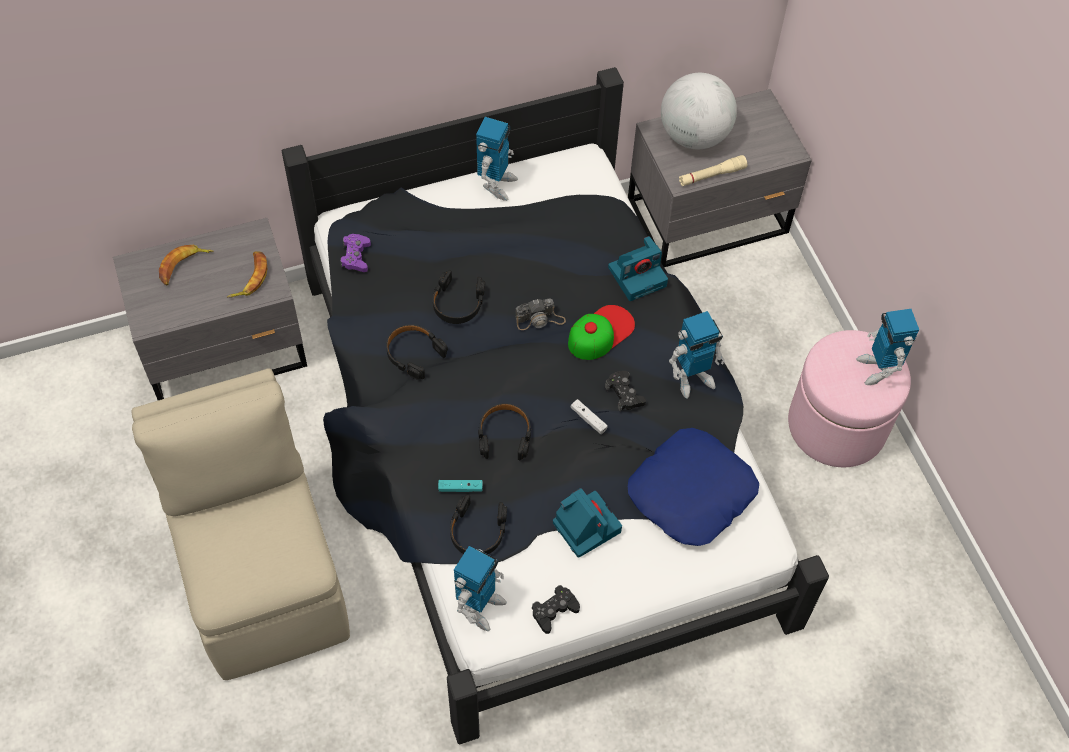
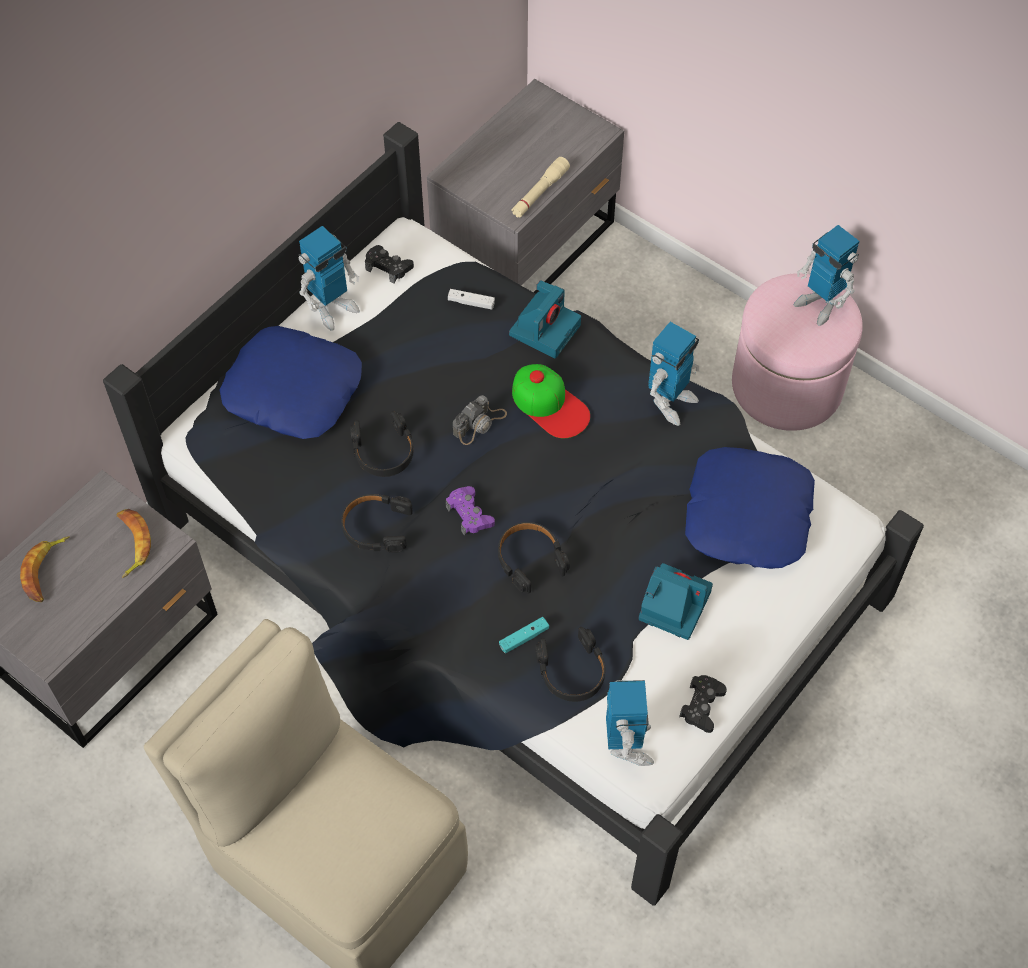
camera: 30 degrees left, 0 degrees up
(356, 256) = (238, 459): purple game controller -> purple game controller (469, 514)
(428, 228) = (293, 390): none -> blue pillow
(496, 184) = (333, 308): toy robot -> toy robot turned 60 degrees clockwise
(588, 419) = (601, 497): white game controller -> white game controller (471, 303)
(600, 332) = (550, 404): cap -> cap turned 120 degrees clockwise
(624, 394) = (618, 453): black game controller -> black game controller (388, 267)
(694, 136) = (494, 162): globe -> none

